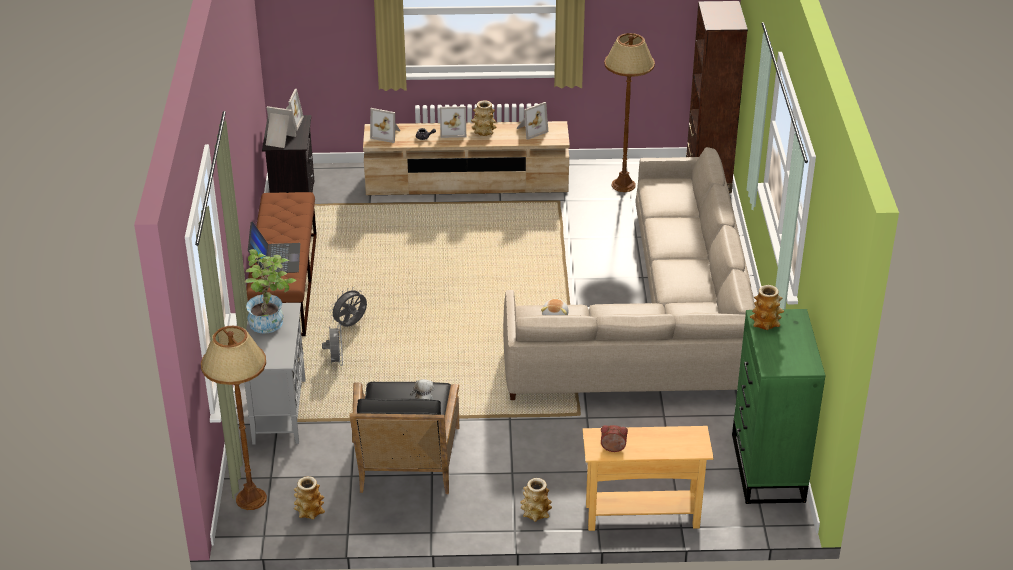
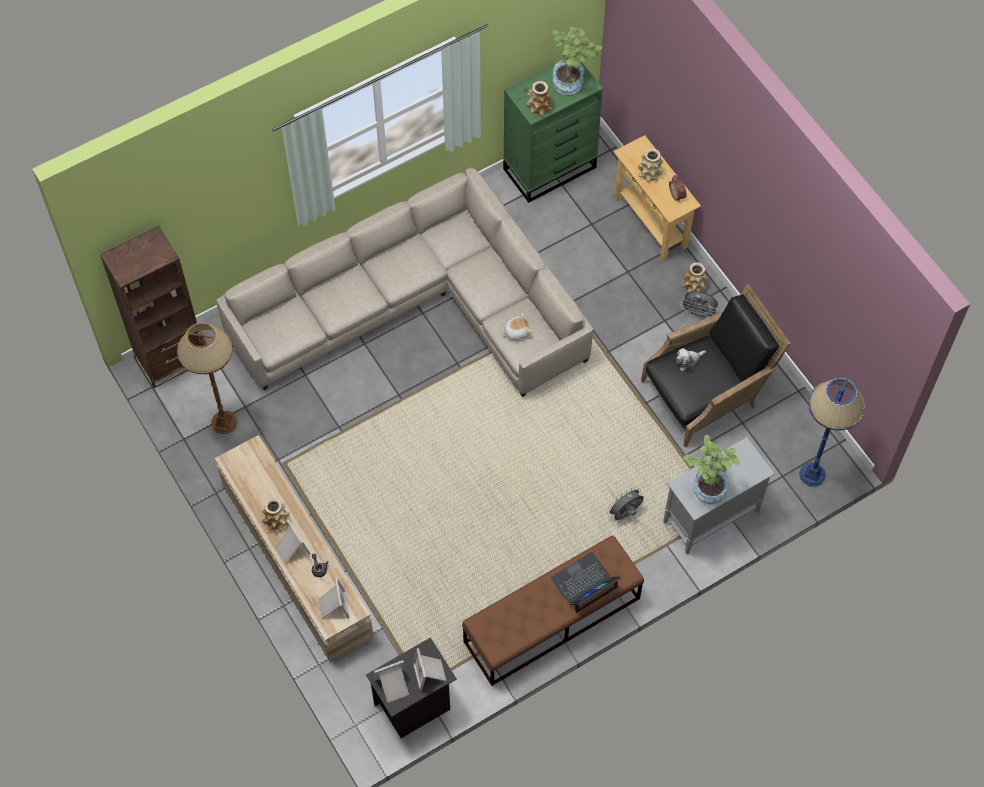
camera: 120 degrees left, 25 degrees up
(251, 499) = (812, 475): brown floor lamp -> blue floor lamp
(309, 511) = (795, 428): vase -> vase (649, 174)
(351, 325) = (572, 531): grey fan -> grey fan (698, 313)
(530, 130) = (250, 480): picture frame -> none
(785, 357) = (572, 81): none -> potted plant

